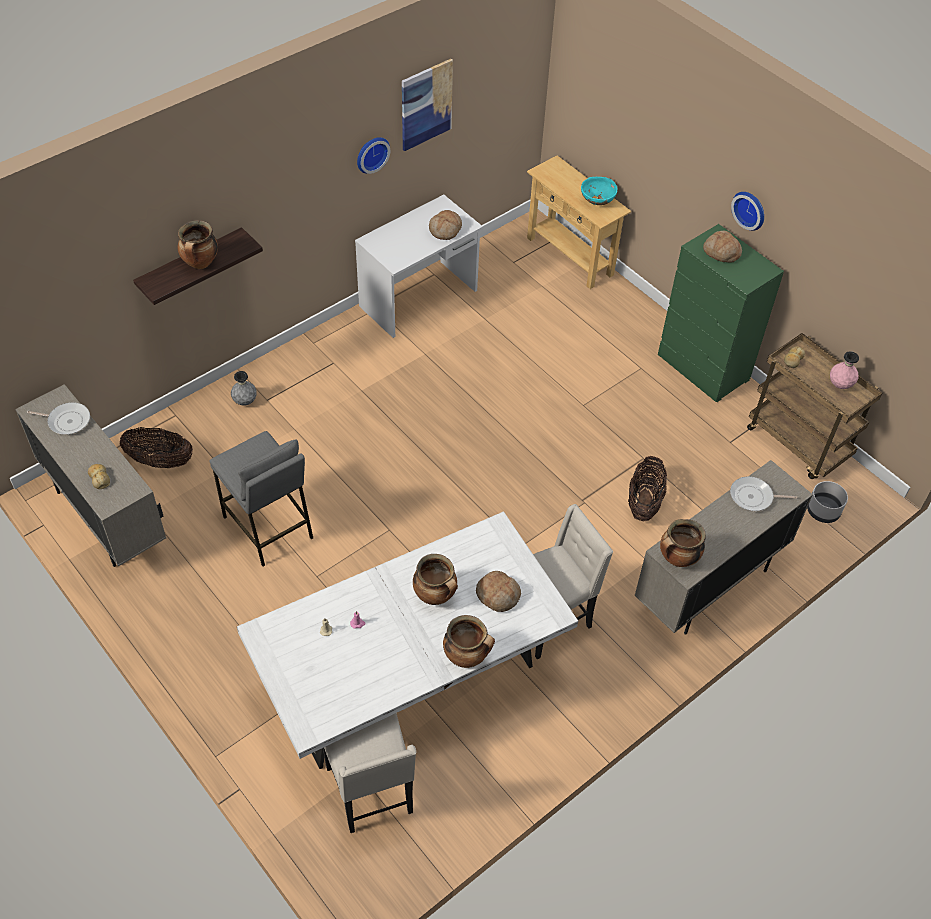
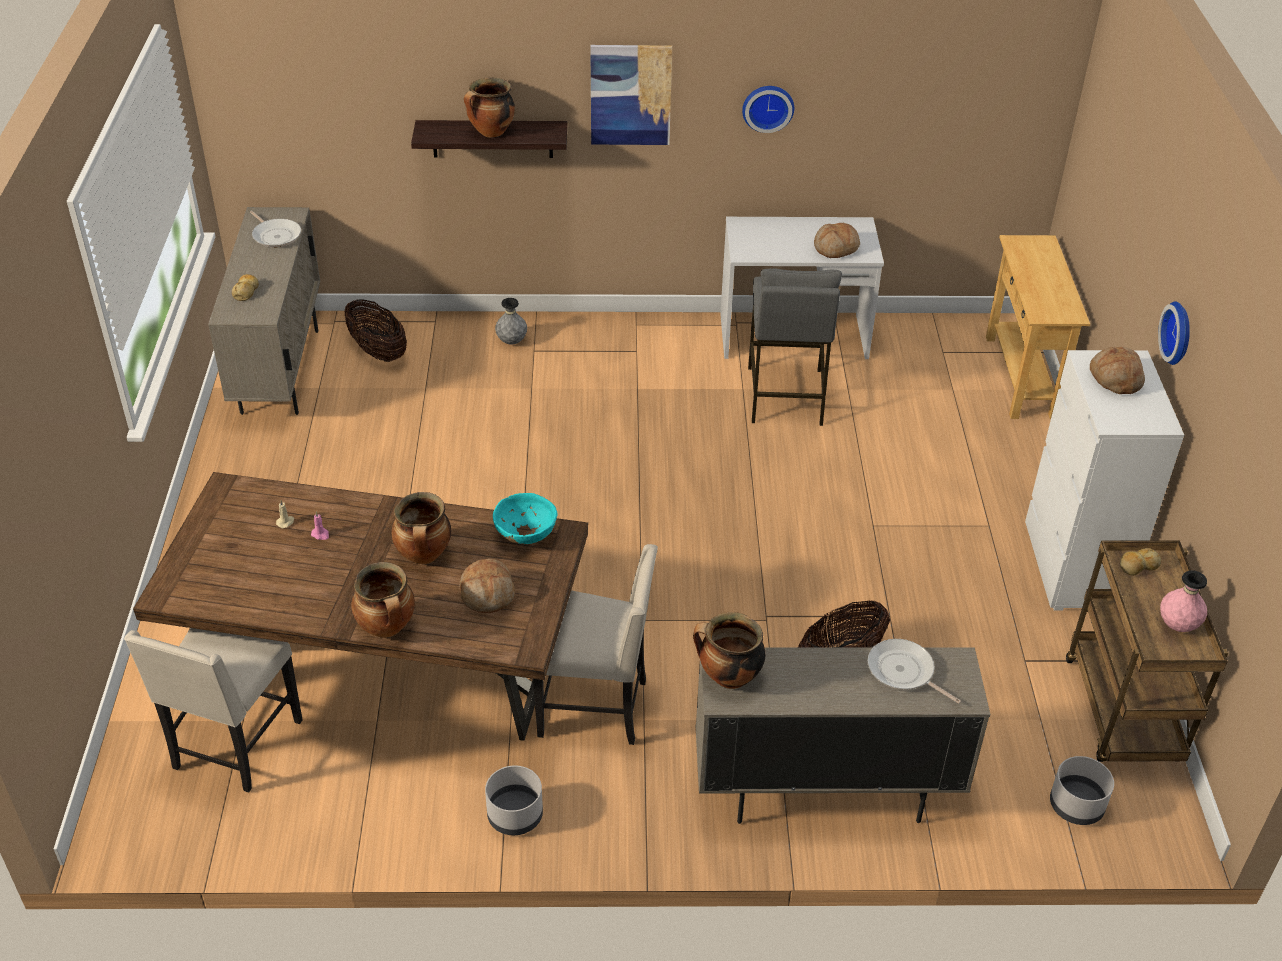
camera: 40 degrees right, 10 degrees down
(268, 527) = (410, 458): grey stool -> grey stool (785, 396)
(409, 683) = (382, 673): white dining table -> brown dining table
(426, 104) = (862, 75): picture -> picture (630, 95)
(572, 714) = (515, 816): none -> grey planter
(597, 201) = (1055, 297): turquoise bowl -> turquoise bowl (525, 536)
(703, 368) = (1074, 566): green dresser -> white dresser

